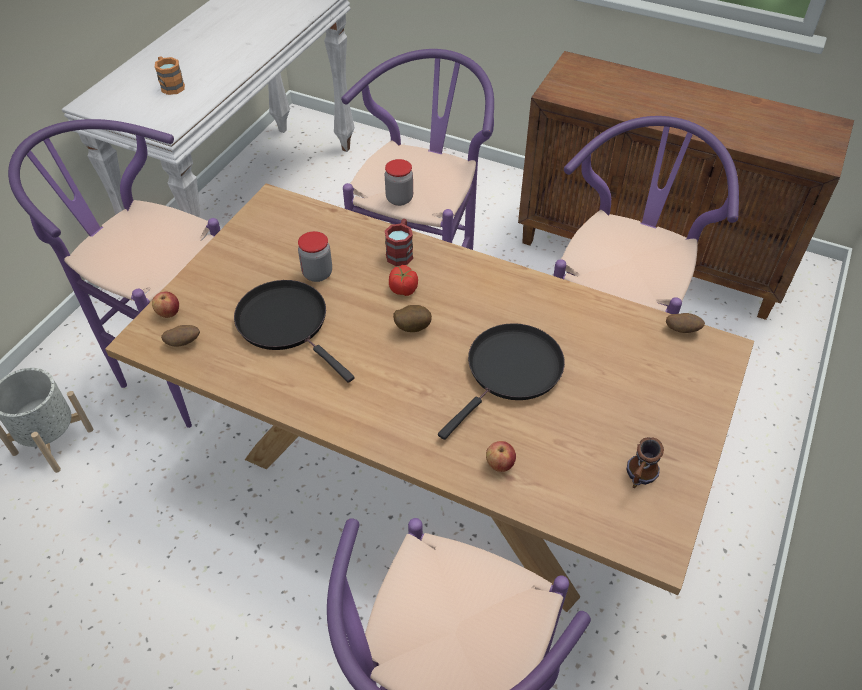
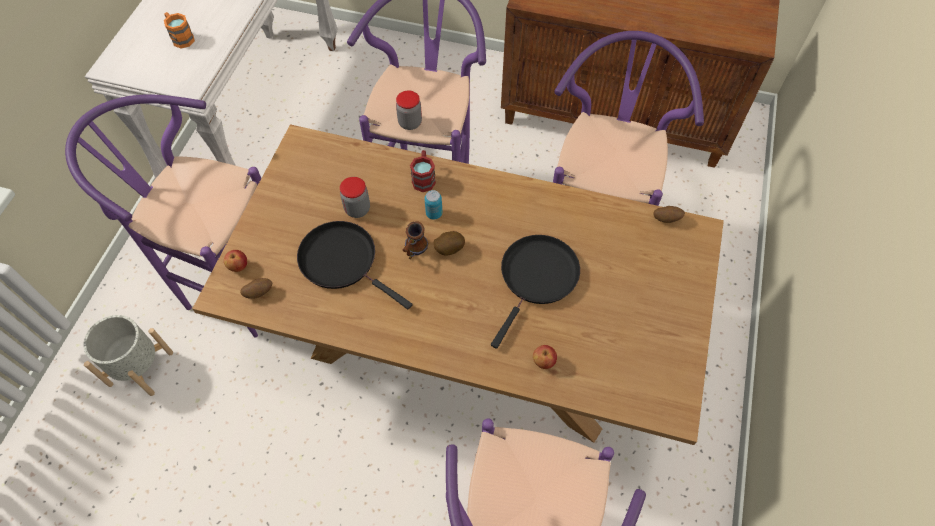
camera: 10 degrees left, 10 degrees up
(403, 289) = (434, 214): tomato -> can
(638, 477) = (652, 355): mug -> mug (414, 251)

